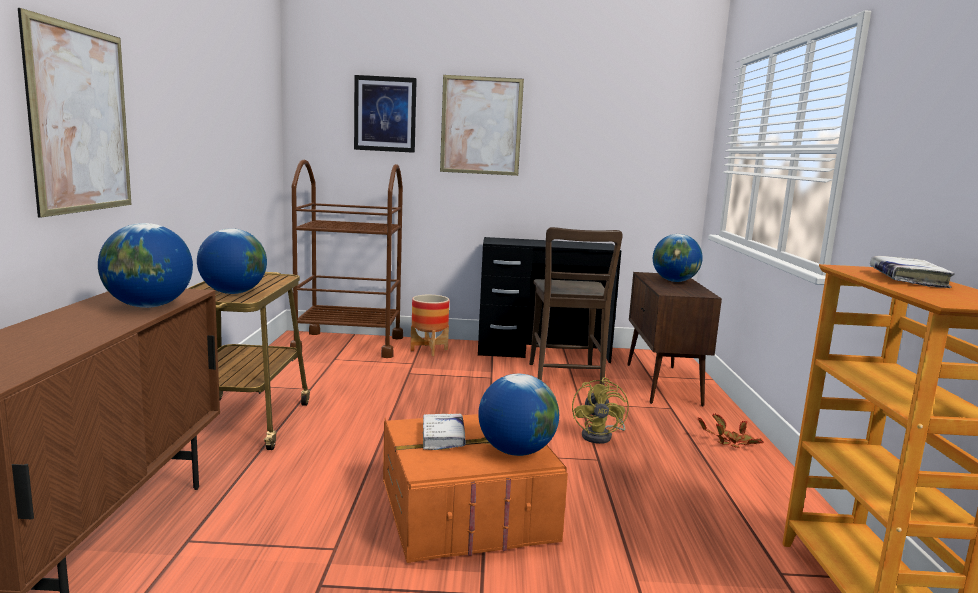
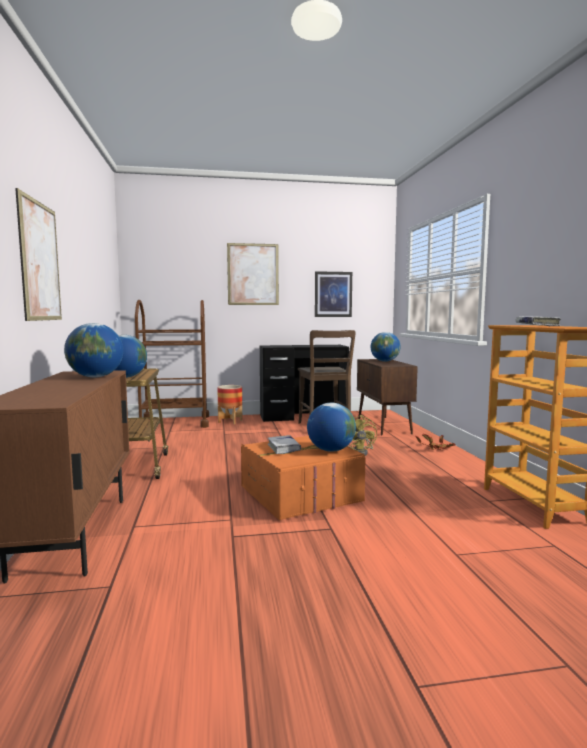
camera: 10 degrees left, 5 degrees down
(385, 114) = (190, 269): picture -> picture (333, 294)

